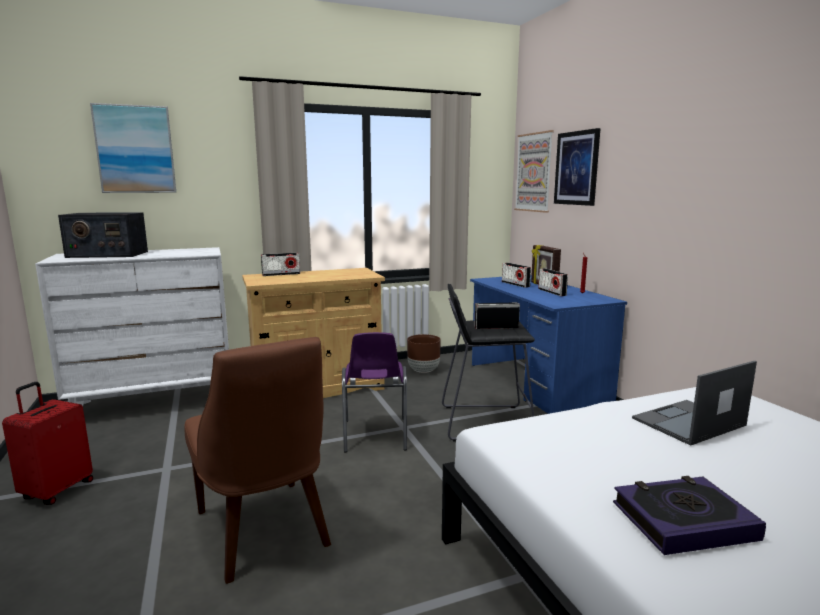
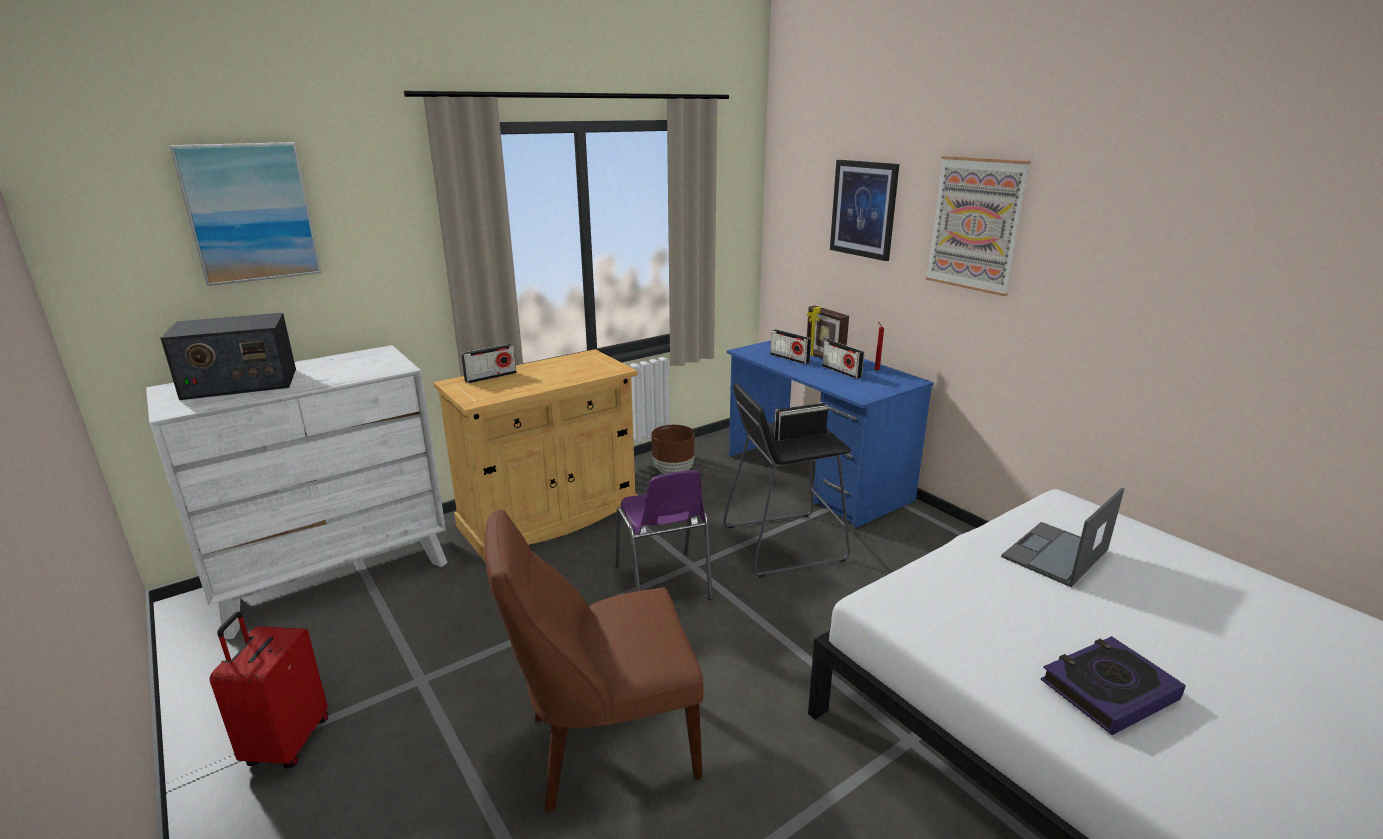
camera: 15 degrees left, 10 degrees up
(264, 531) = (604, 746): brown chair -> brown chair turned 120 degrees clockwise
(534, 172) = (798, 203): picture -> picture (975, 224)

